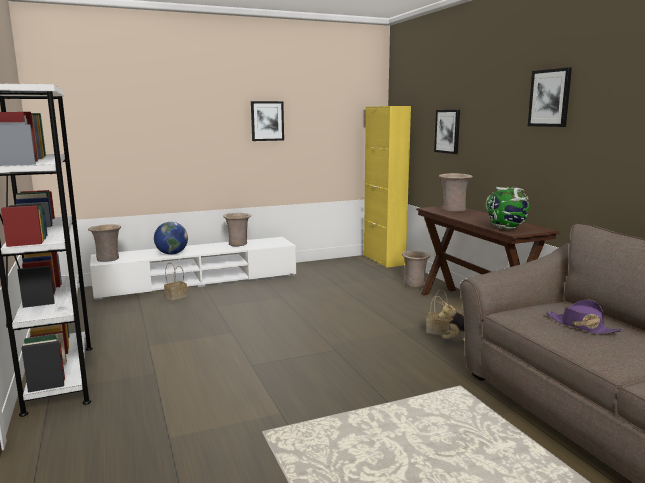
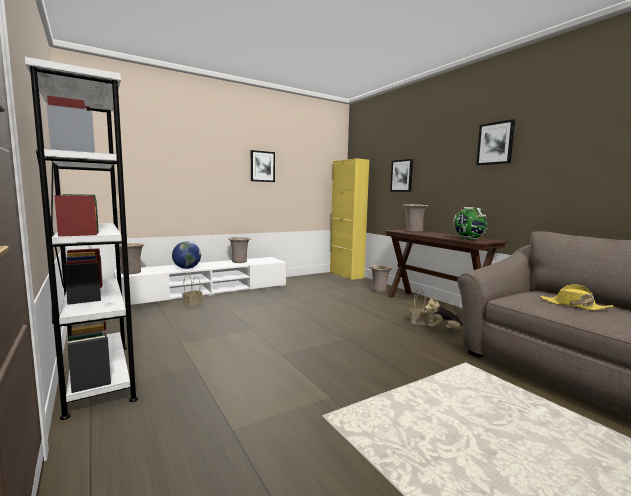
camera: 10 degrees left, 5 degrees down
(582, 326) = (573, 305): purple hat -> yellow hat

